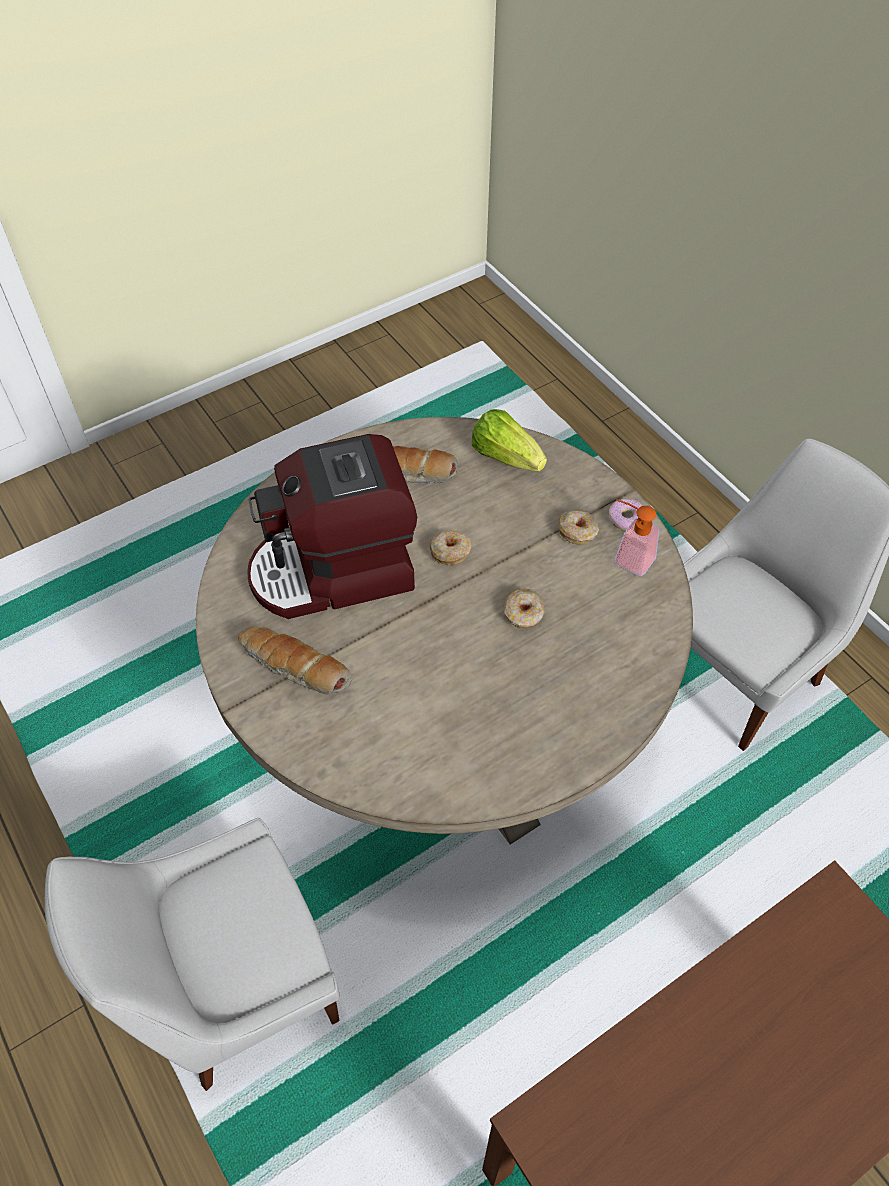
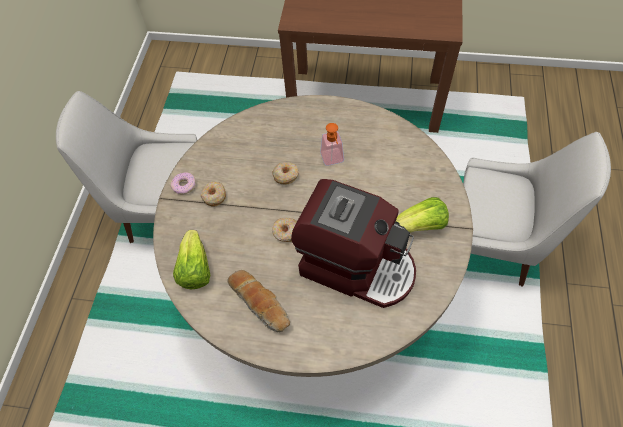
camera: 135 degrees left, 5 degrees up
(294, 668) = (420, 226): bread -> lettuce
(628, 557) = (208, 167): soap dispenser -> soap dispenser (333, 160)

